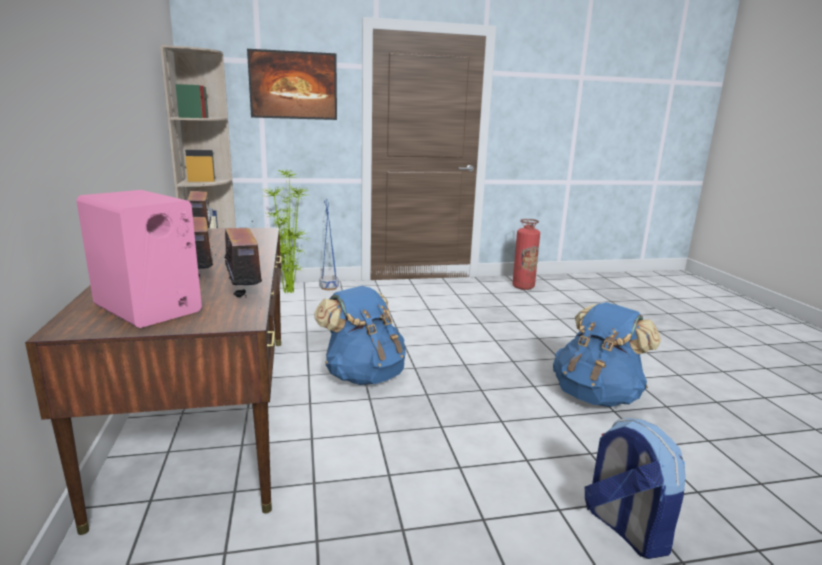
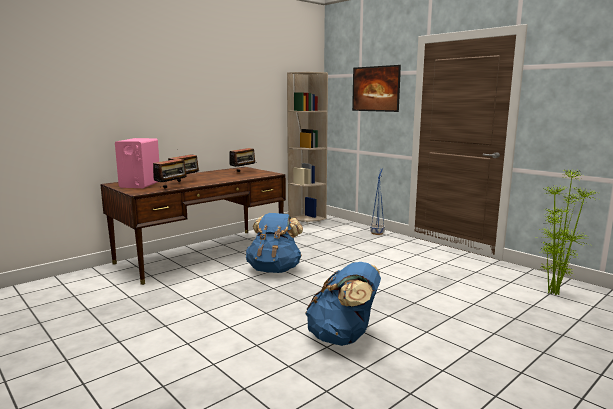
camera: 60 degrees right, 5 degrees down
(290, 292) = (351, 228): potted plant -> potted plant (554, 294)
(523, 287) = (520, 279): fire extinguisher -> none
(625, 528) = (183, 364): backpack -> none

